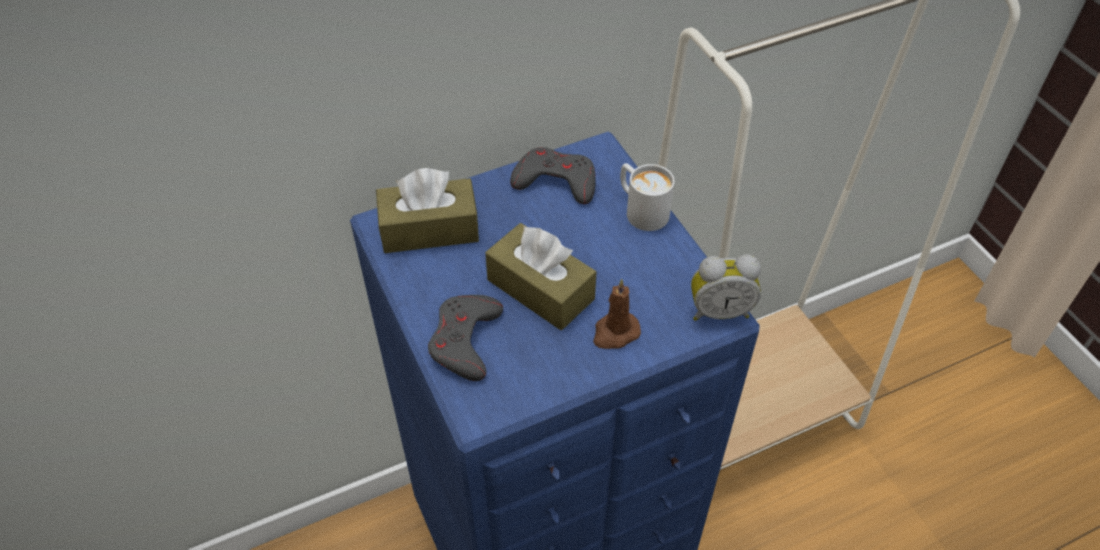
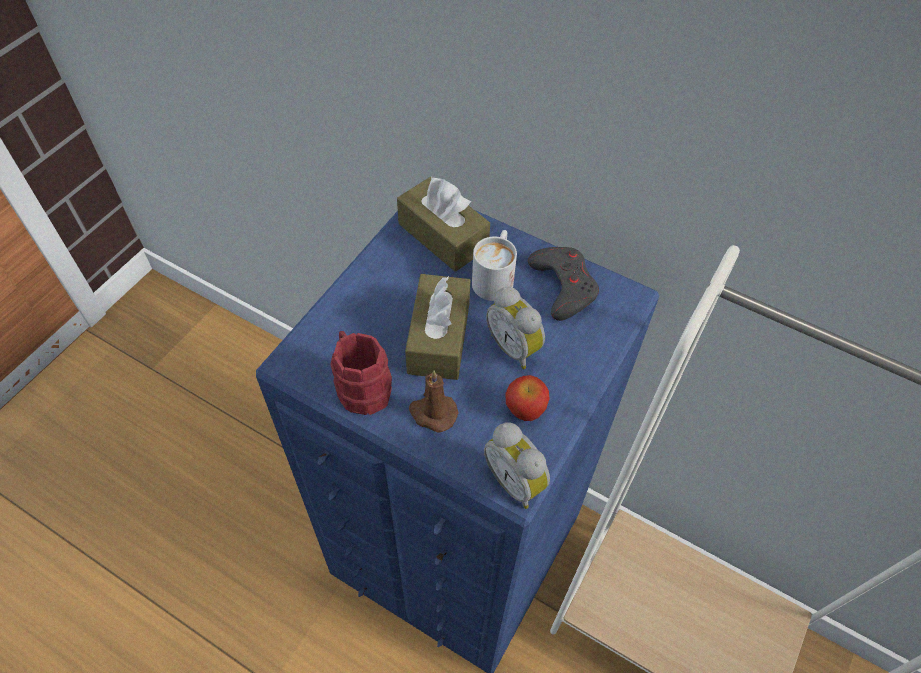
camera: 55 degrees right, 5 degrees up
(465, 341) = (352, 318): grey game controller -> none
(547, 370) = (361, 385): none -> red mug
(592, 244) = (515, 347): none -> alarm clock
(641, 209) = (584, 362): white mug -> white mug (495, 277)
(657, 270) = (525, 409): none -> apple

